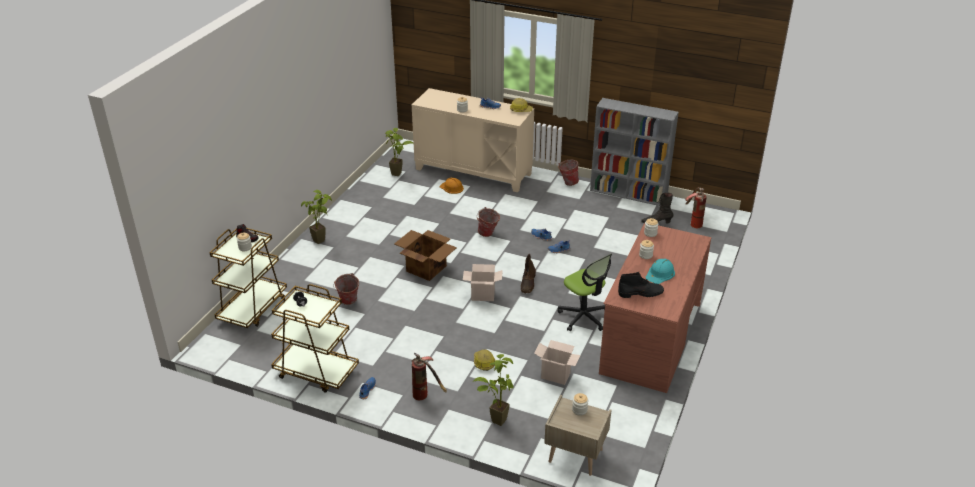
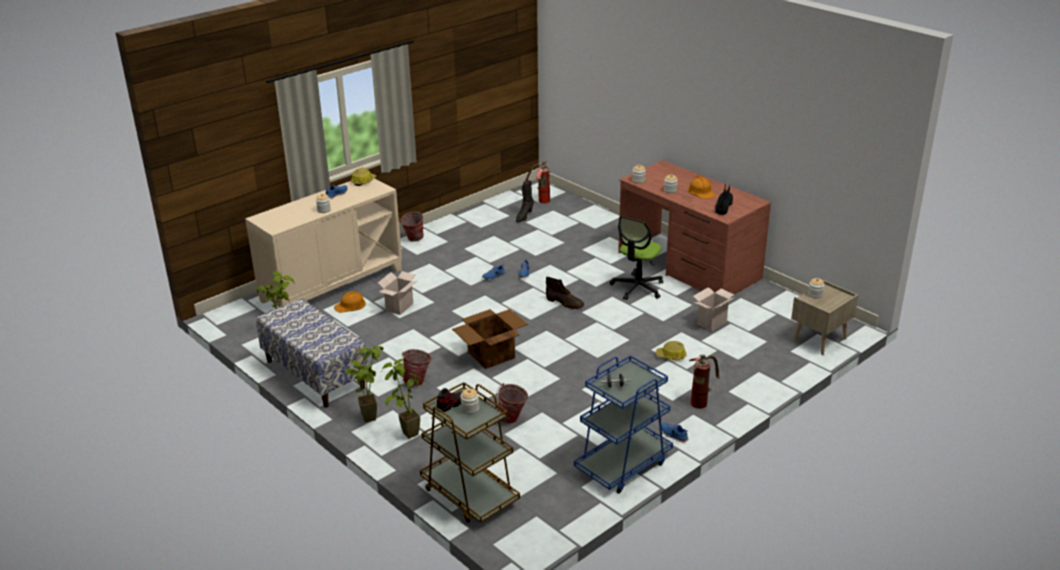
camera: 65 degrees left, 5 degrees down
(316, 371) = (623, 465): brown cart -> blue cart
(357, 203) = (314, 374): none -> bench
(482, 296) = (566, 333): cardboard box -> cardboard box (399, 308)
(488, 234) = (462, 304): bucket -> bucket (418, 381)
(495, 418) = (753, 368): potted plant -> potted plant (404, 435)
(584, 317) = (637, 288): office chair -> office chair turned 135 degrees clockwise
(629, 193) = (465, 215): grey bookcase -> none
(660, 274) = (701, 191): turquoise hard hat -> orange hard hat

